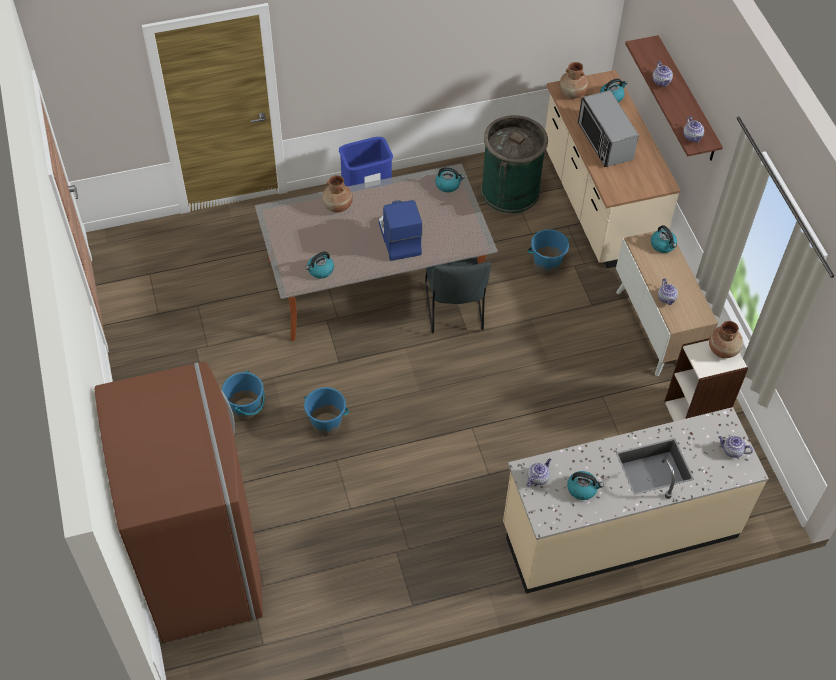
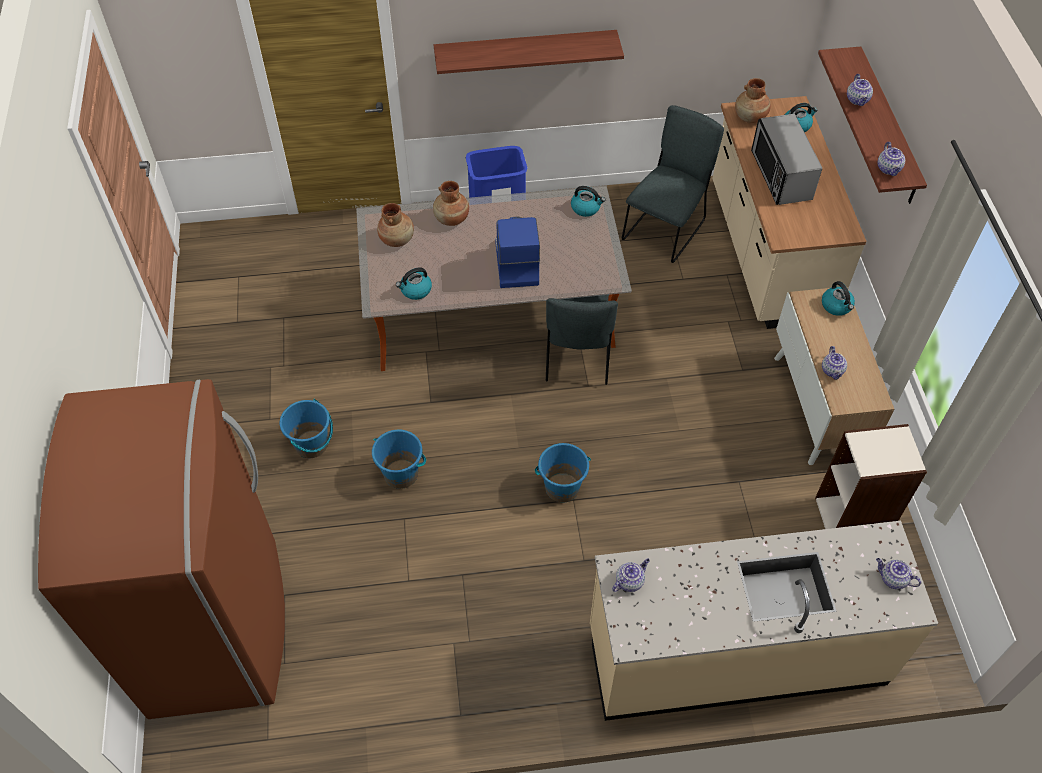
camera: 10 degrees right, 0 degrees up
(383, 59) = (525, 51): none -> shelf
(510, 191) = (666, 228): green trash can -> grey chair
(546, 265) = (695, 317): blue bucket -> blue bucket (562, 487)
(582, 488) = (686, 604): kettle -> none
(723, 349) = (896, 443): brown vase -> brown vase (397, 239)

